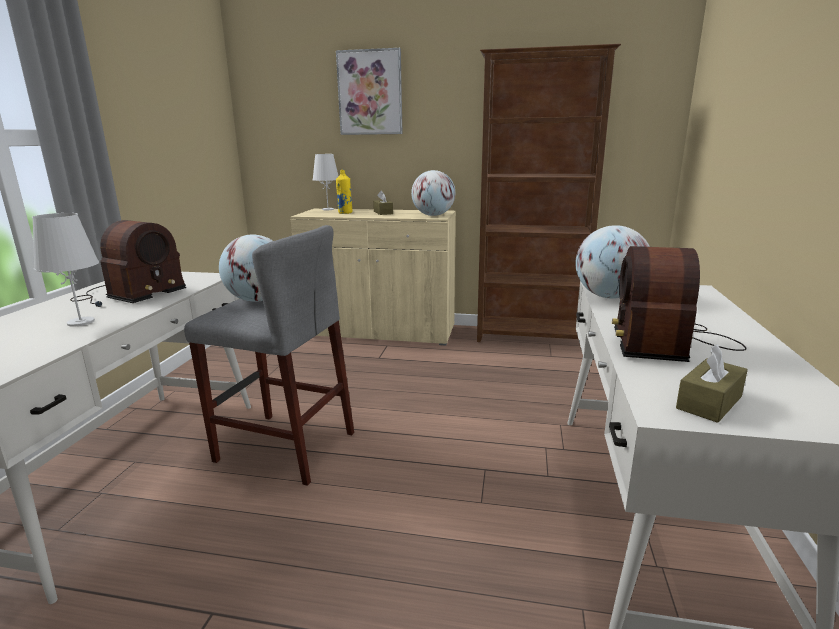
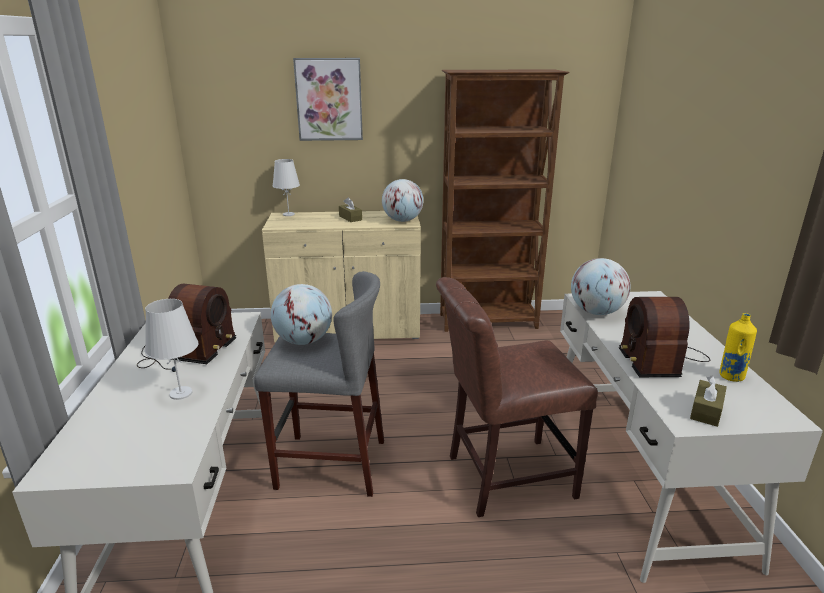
camera: 15 degrees left, 5 degrees up
(345, 213) = (313, 220): yellow bottle -> yellow bottle (731, 376)
(469, 489) = (503, 476): none -> brown chair

